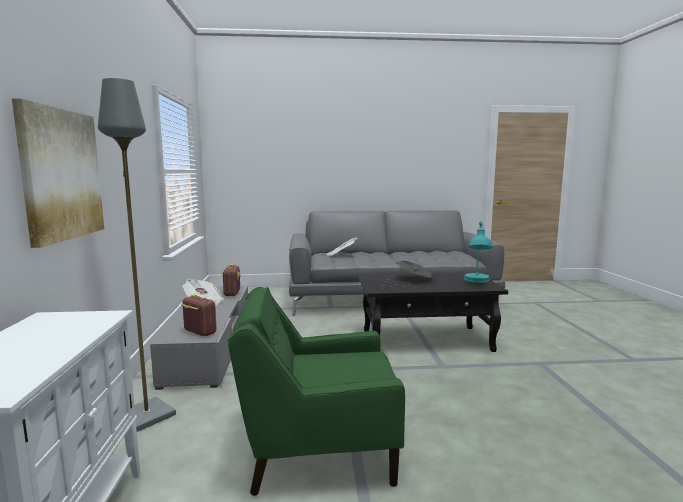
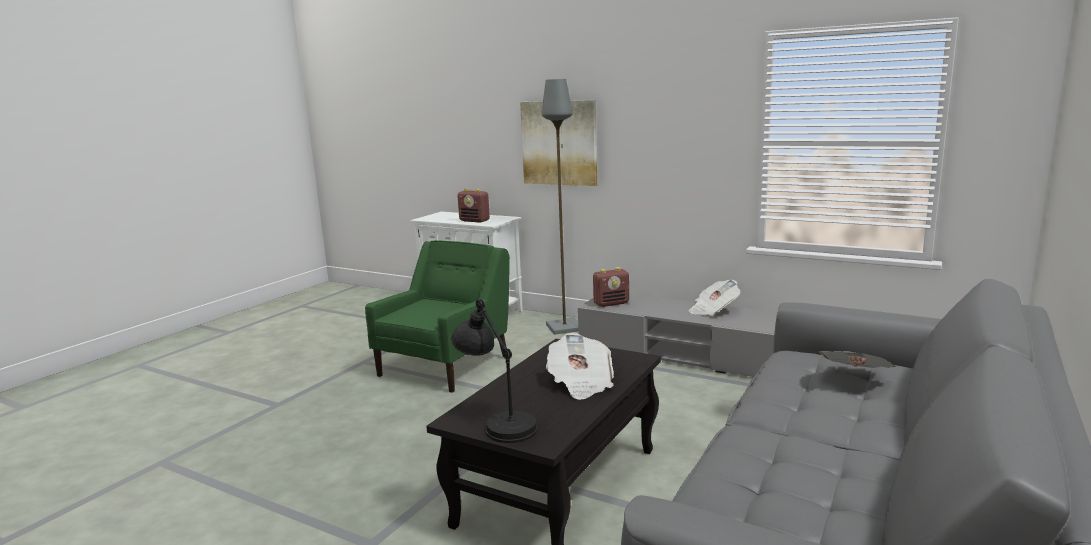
camera: 125 degrees right, 5 degrees up
(232, 293) = (749, 325): radio -> radio (475, 221)
(477, 282) = (496, 422): turquoise table lamp -> black table lamp

